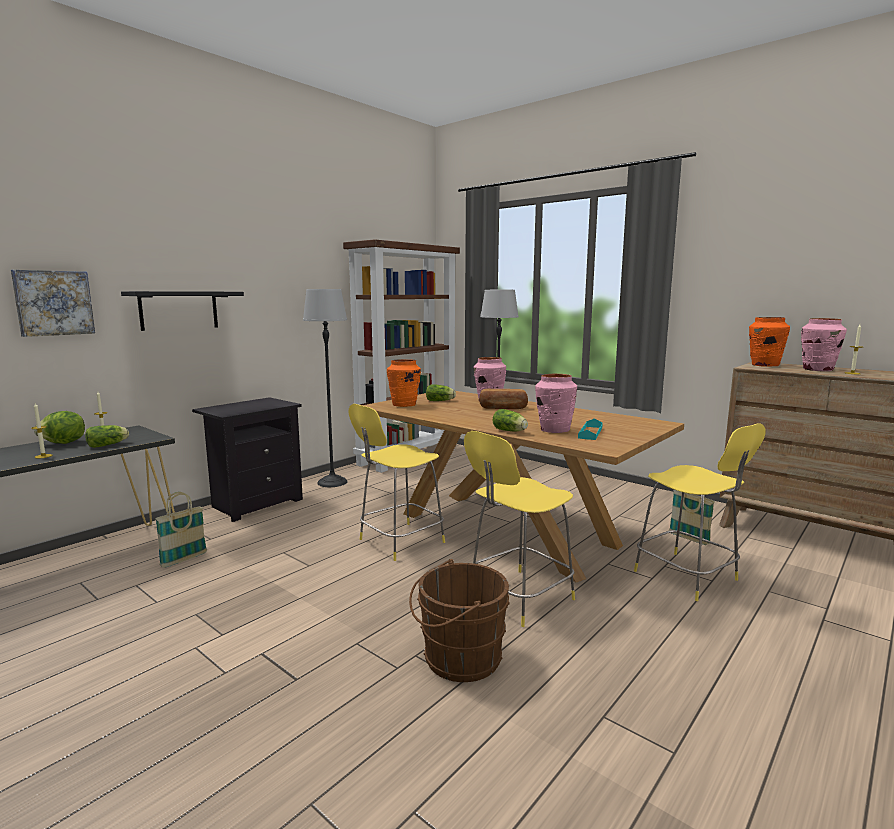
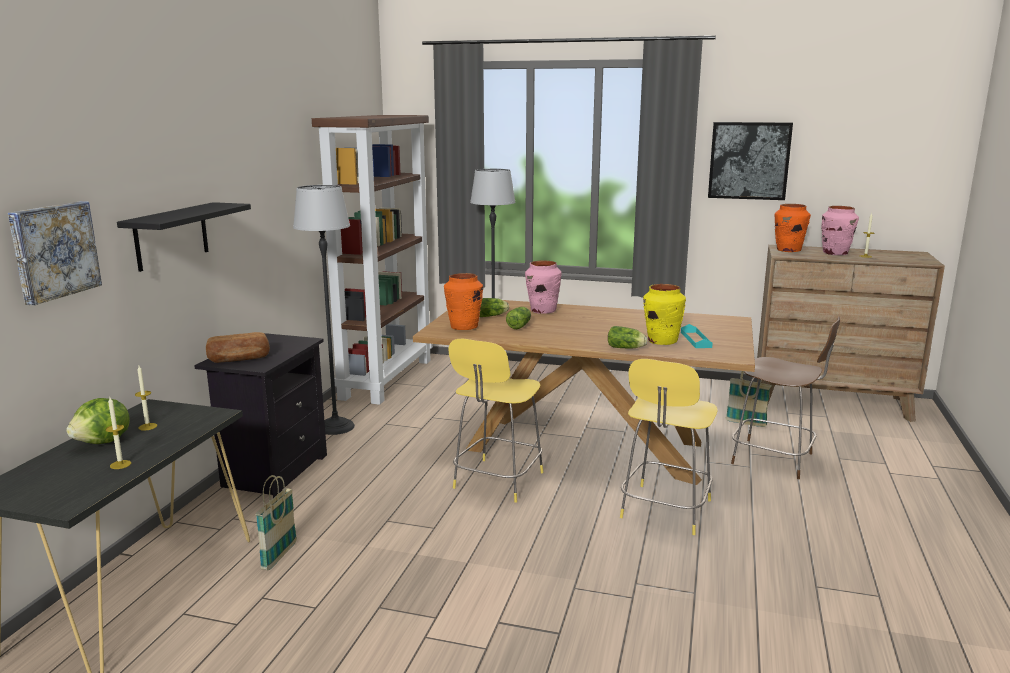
camera: 25 degrees left, 5 degrees up
(109, 445) = (175, 433): lettuce -> lettuce (520, 325)
(457, 659) = (672, 576): brown bucket -> none
(503, 408) = (571, 318): bread -> bread (239, 359)
(554, 430) = (662, 341): pink vase -> yellow vase
(688, 577) = (775, 459): yellow stool -> brown stool
(733, 275) = (749, 160): none -> picture

